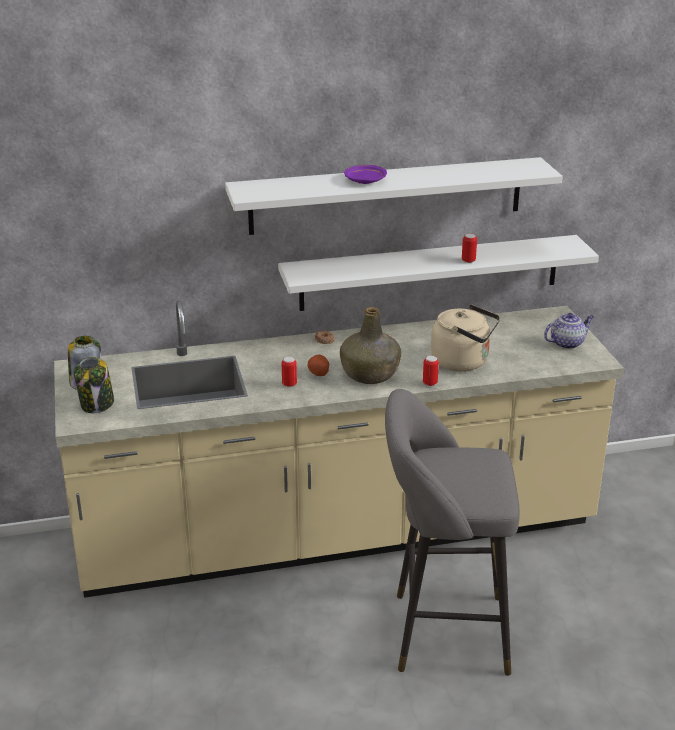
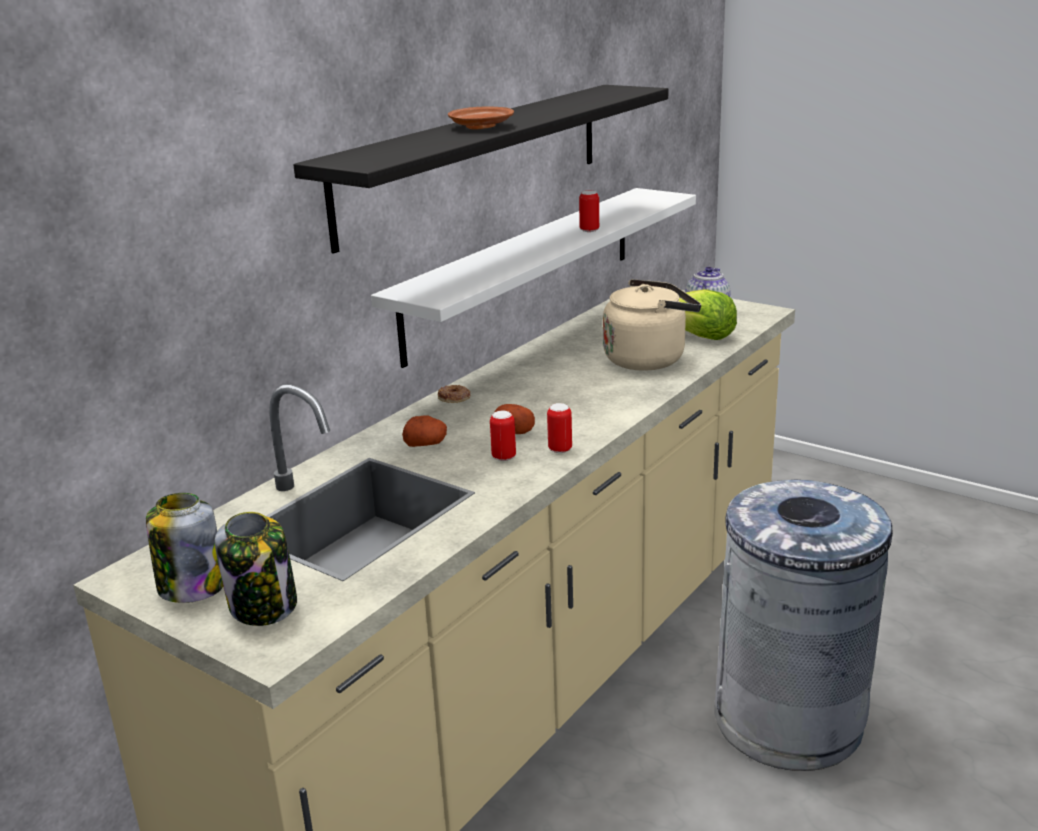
camera: 40 degrees left, 5 degrees down
(269, 360) = (426, 443): none -> potato
(365, 181) = (480, 127): purple plate -> brown plate
(370, 374) = (577, 407): green bottle -> none
(386, 195) = (476, 160): white shelf -> black shelf
(430, 383) = (657, 390): can -> can (560, 449)
(442, 632) = (789, 719): grey stool -> grey trash can
(523, 360) = (700, 336): none -> lettuce

